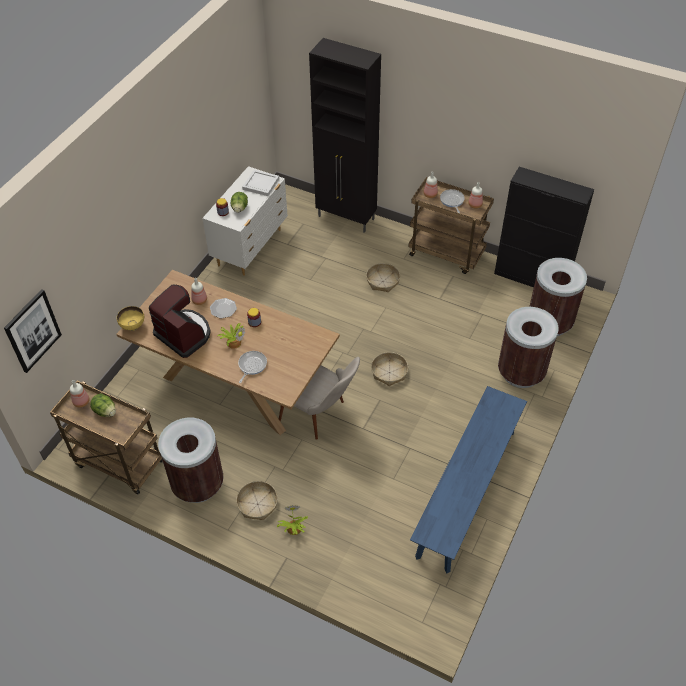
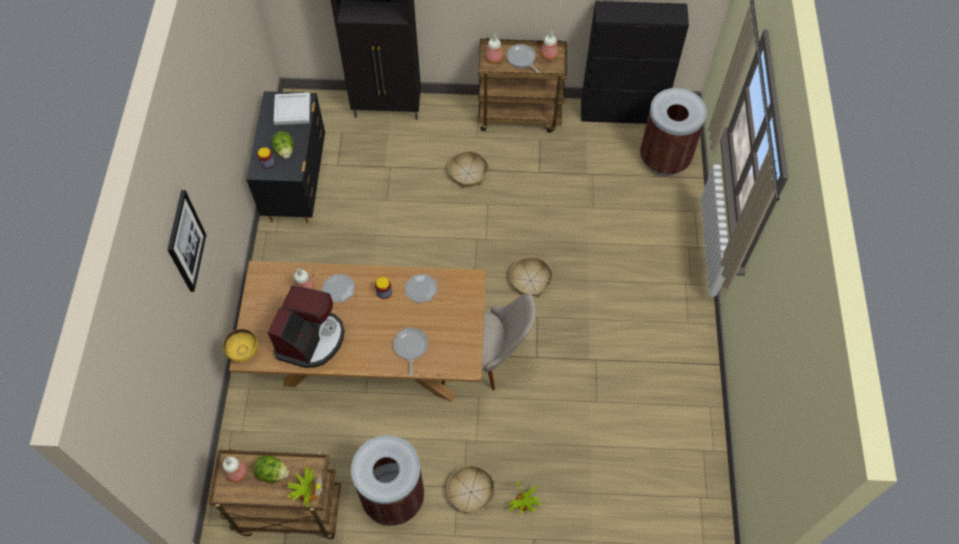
camera: 25 degrees left, 10 degrees up
(32, 330) = (156, 424): picture -> picture (185, 241)
(184, 334) = (311, 339): coffee machine -> coffee machine turned 90 degrees clockwise
(233, 342) = (373, 326): potted plant -> potted plant (308, 491)
(251, 247) = (297, 184): white dresser -> black dresser
(282, 329) = (421, 289): none -> plate
(466, 492) = (676, 385): blue bench -> none
(521, 372) = (664, 227): brown trash can -> none

